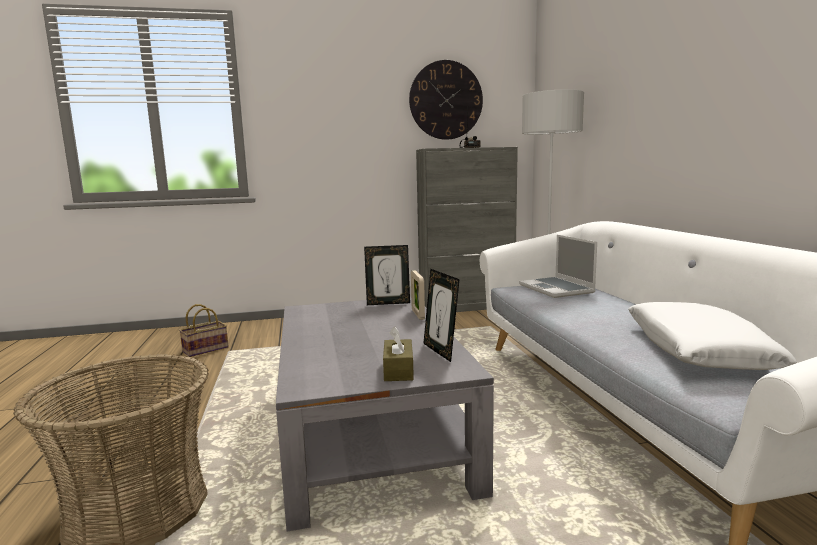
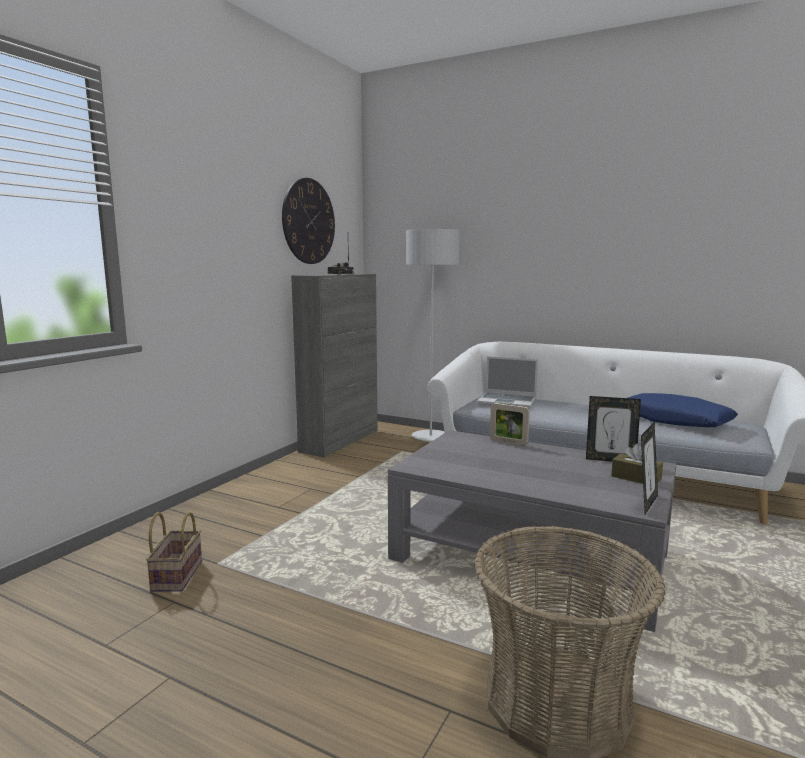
camera: 50 degrees left, 0 degrees up
(388, 303) = (456, 440): picture frame -> picture frame (646, 503)
(697, 350) = (674, 421): white pillow -> blue pillow

